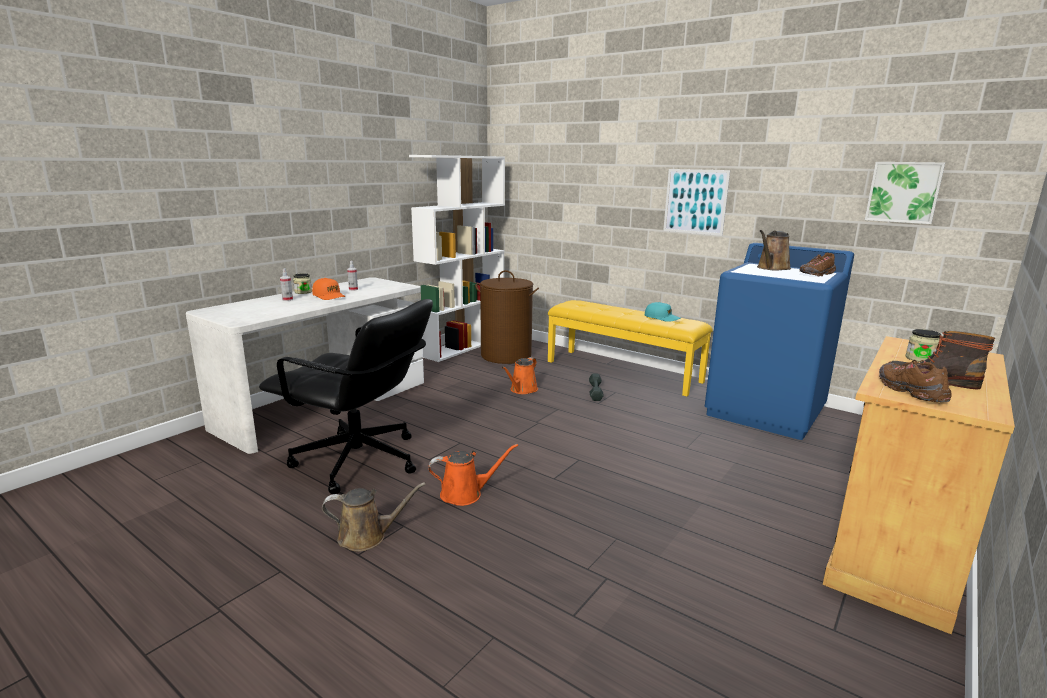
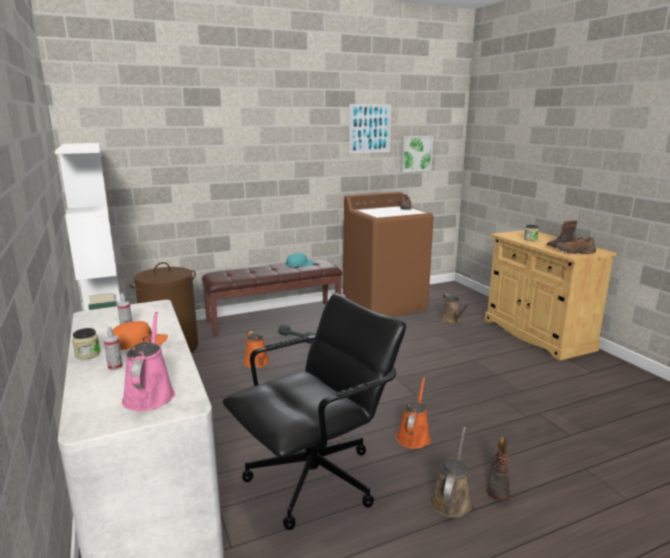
camera: 60 degrees left, 0 degrees up
(250, 312) = (150, 394): none -> pink watering can
(410, 563) = (497, 484): none -> boot
(623, 371) = (274, 318): yellow bench -> brown bench
(695, 201) = (298, 171): picture -> picture (369, 128)
(765, 411) = (385, 304): blue washing machine -> brown washing machine
(772, 268) = (378, 210): brown watering can -> brown watering can (452, 320)

